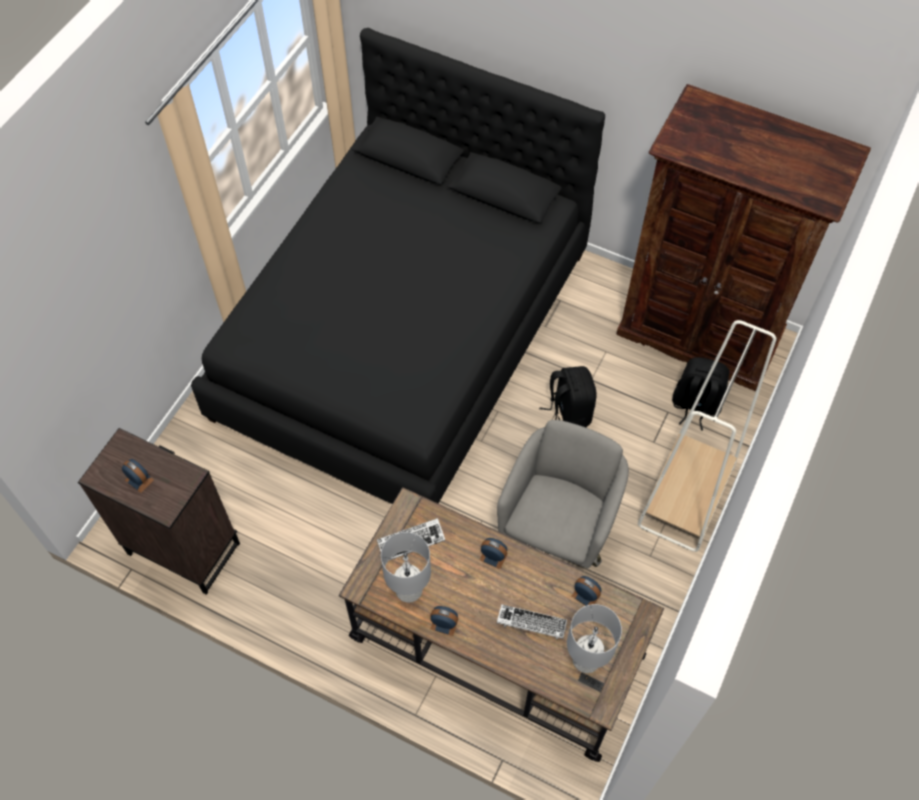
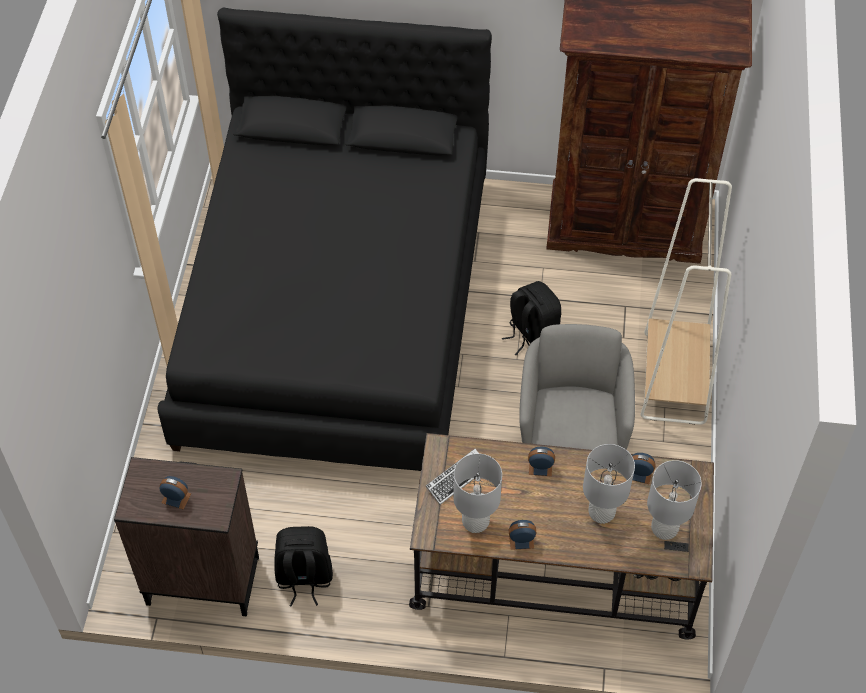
camera: 20 degrees left, 5 degrees down
(531, 623) = (601, 514): keyboard -> grey table lamp
(695, 405) = (648, 292): black backpack -> black backpack (304, 578)

